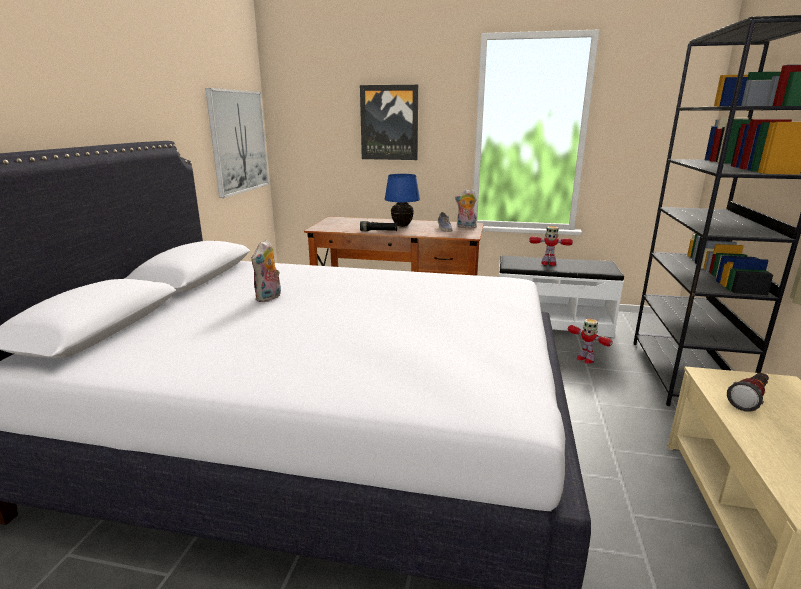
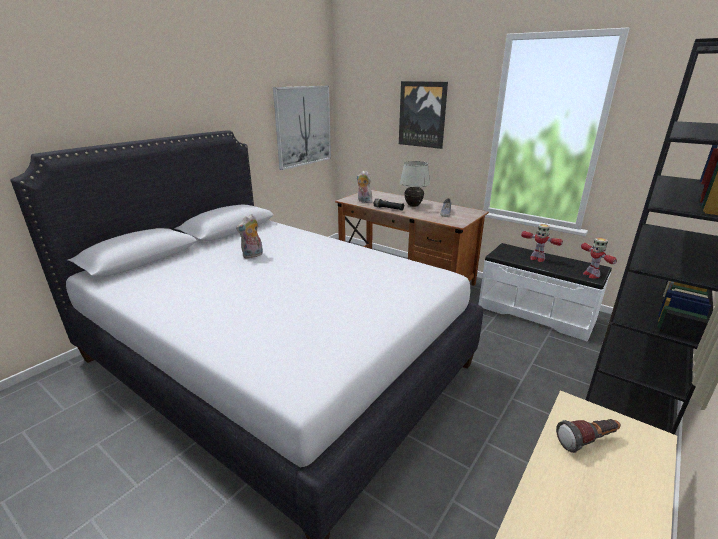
camera: 25 degrees right, 5 degrees up
(401, 226) = (413, 206): blue table lamp -> white table lamp
(465, 227) = (466, 214): plush toy -> plush toy (363, 201)
(585, 359) = (536, 355): toy robot -> toy robot (591, 275)

